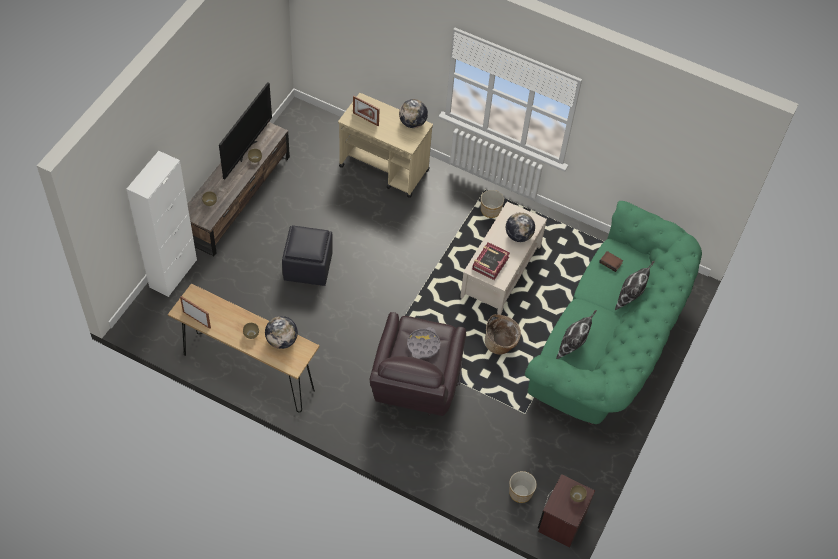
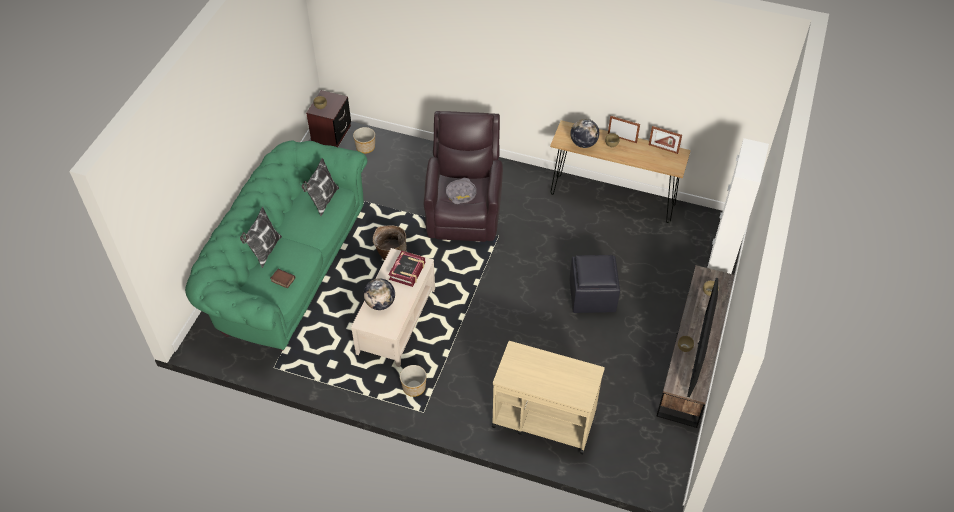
camera: 175 degrees right, 5 degrees down
(365, 119) = (573, 375): picture frame -> picture frame (622, 138)
(412, 123) = (516, 379): globe -> none

